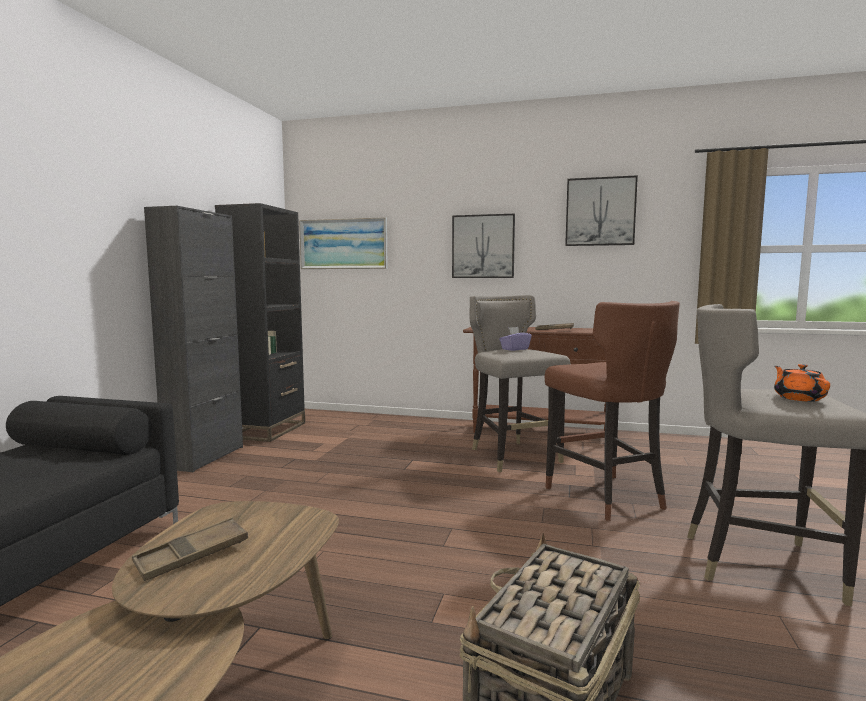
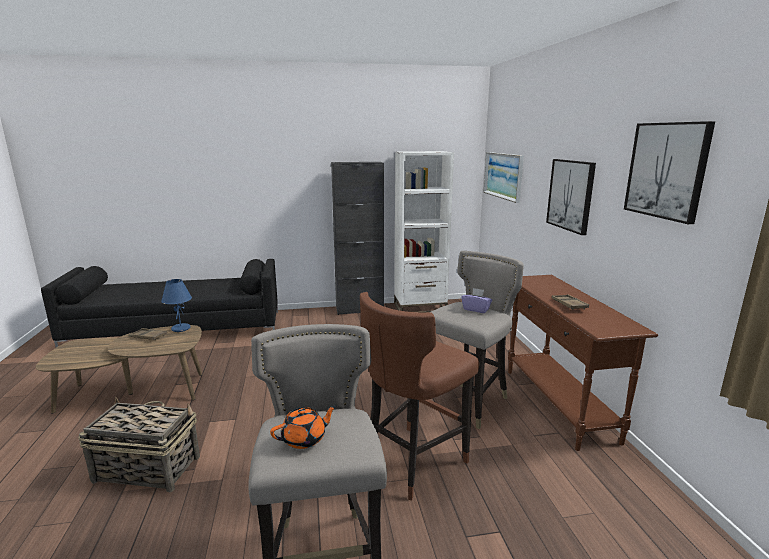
camera: 65 degrees right, 10 degrees up
(205, 518) = (181, 328): none -> blue table lamp
(268, 430) = (420, 307): black bookcase -> white bookcase

